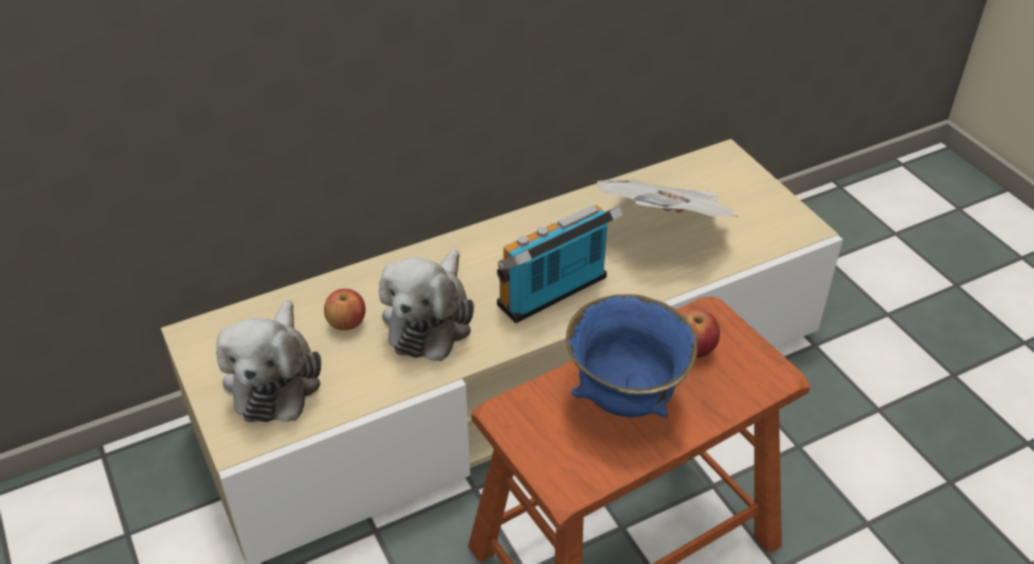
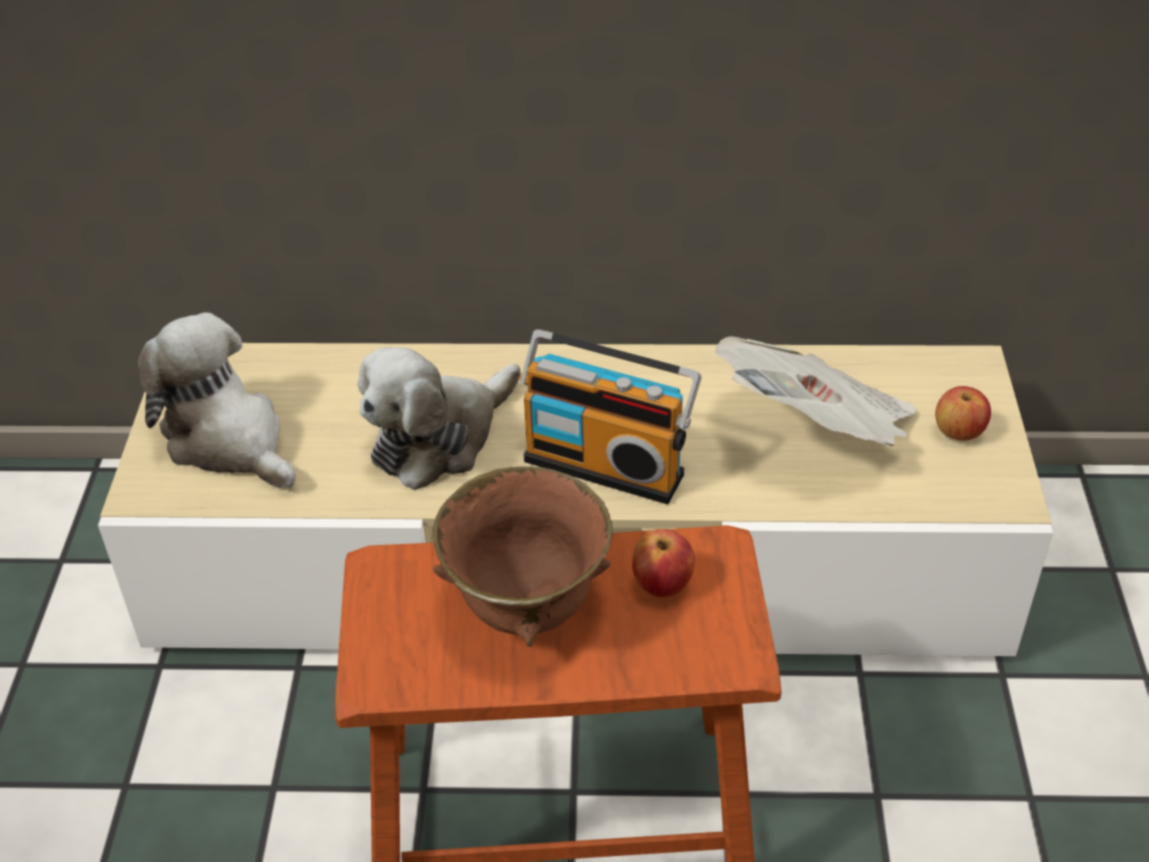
camera: 30 degrees right, 0 degrees up
(275, 378) = (228, 440): plush toy -> plush toy turned 105 degrees clockwise
(347, 323) = (347, 408): apple -> apple (958, 432)
(556, 294) = (607, 463): radio -> radio turned 150 degrees counterclockwise
(624, 400) = (525, 610): blue bowl -> brown bowl

